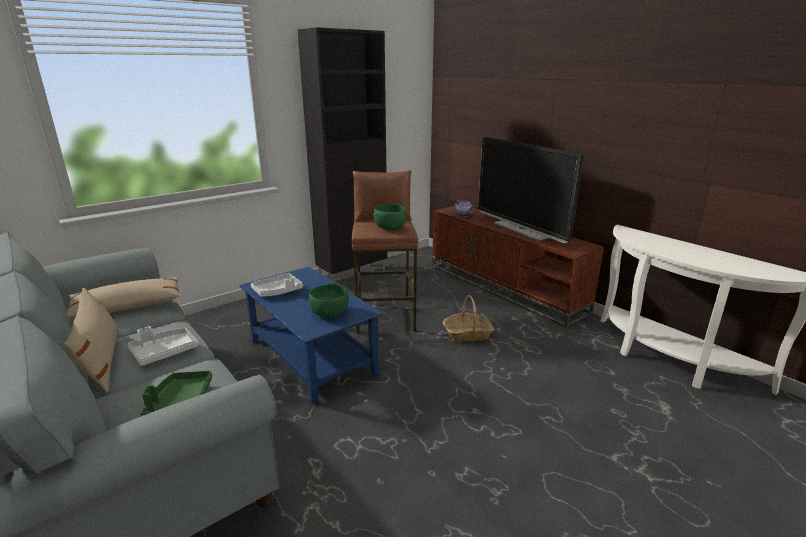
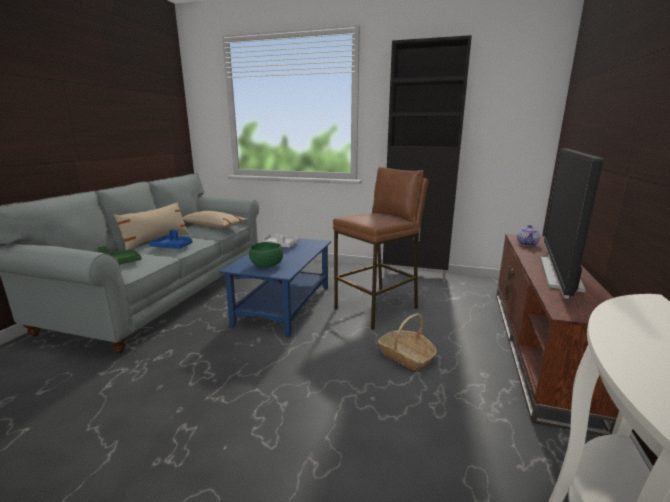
camera: 55 degrees right, 5 degrees down
(164, 352) = (173, 247): grey tray -> blue tray
(389, 228) = (371, 219): green bowl -> none

